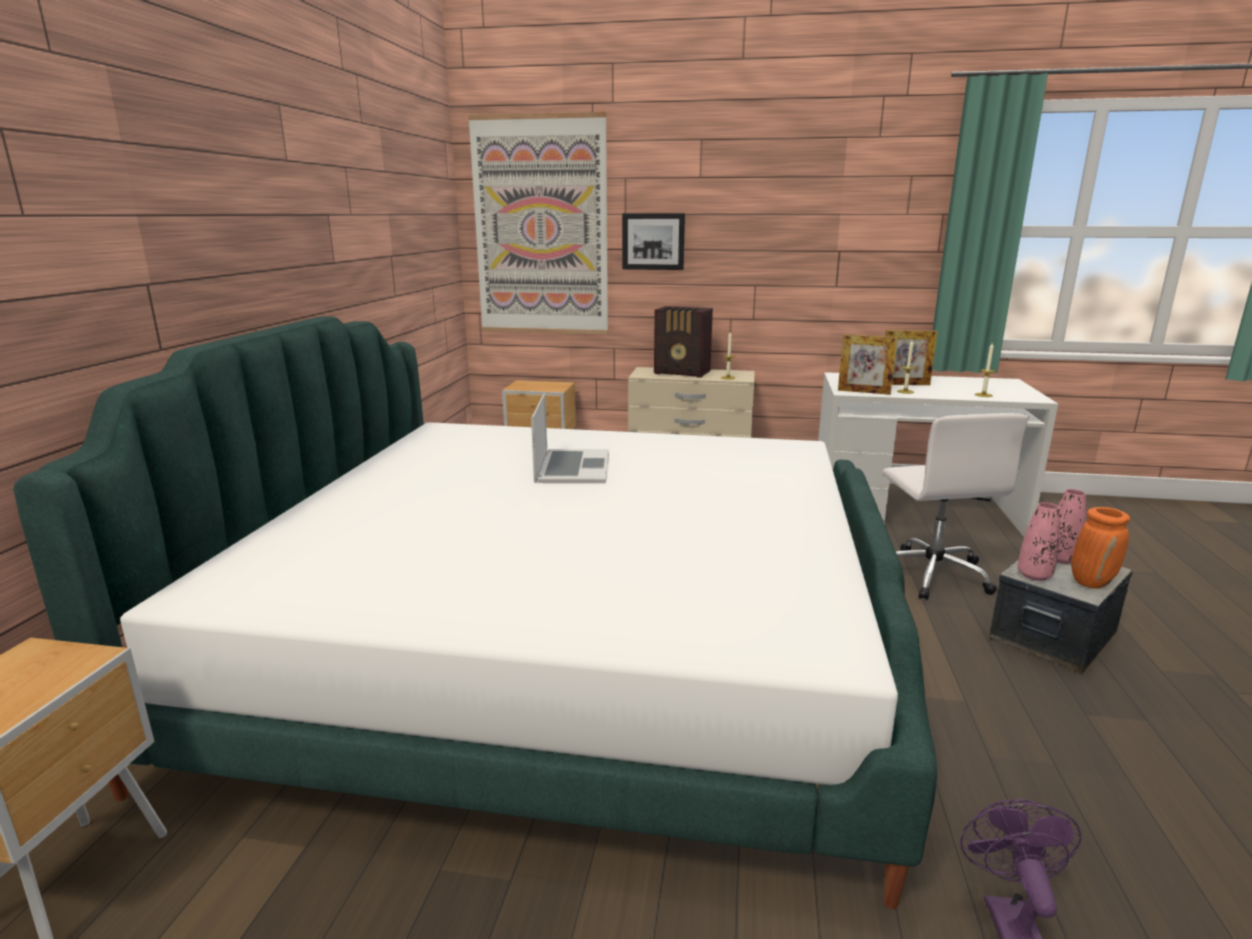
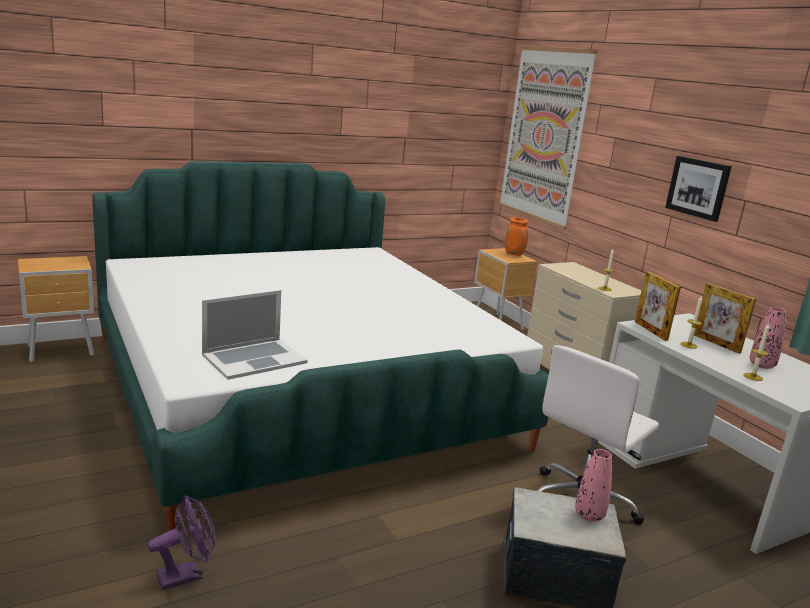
camera: 50 degrees right, 0 degrees up
(572, 467) = (361, 288): laptop -> laptop (254, 359)
(653, 241) = (607, 160): picture -> picture (698, 188)
(683, 373) = (586, 275): radio -> none
(1034, 575) = (532, 502): pink vase -> pink vase (761, 365)
(1091, 582) = (558, 532): orange vase -> orange vase (514, 254)

